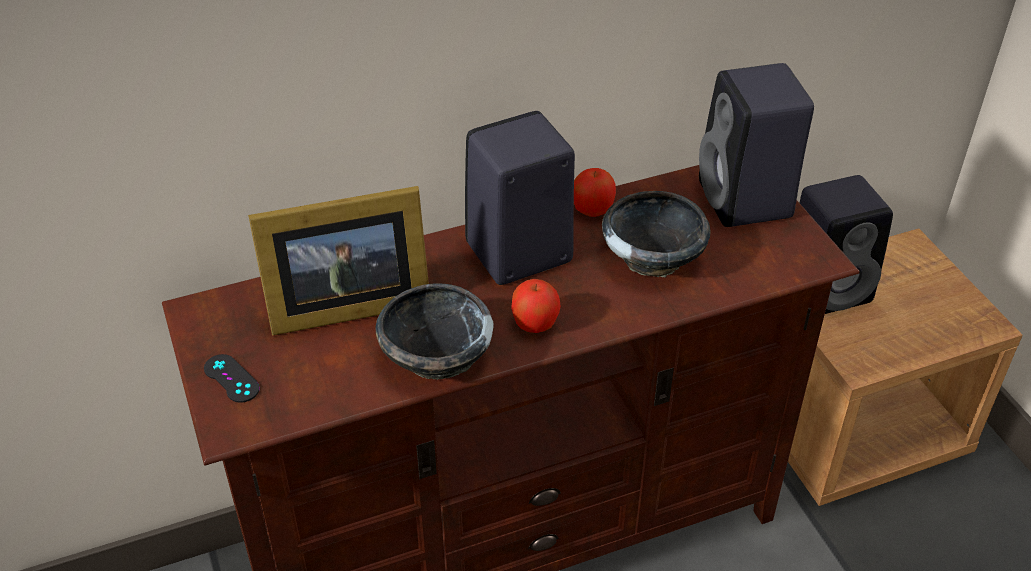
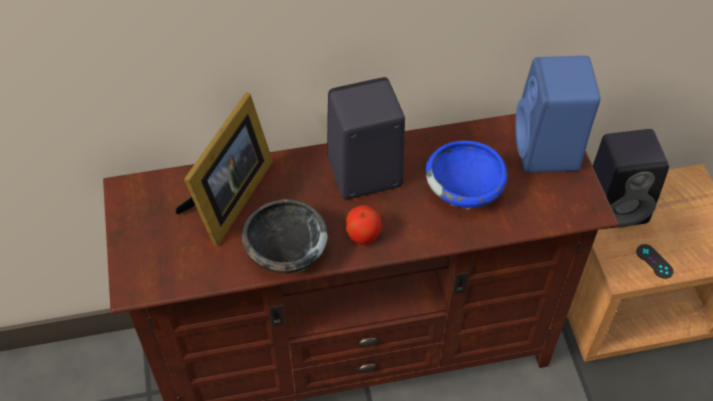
camera: 10 degrees right, 10 degrees up
(231, 378) = (140, 249): black game controller -> black game controller (654, 261)
(343, 305) = (228, 200): picture frame -> picture frame turned 60 degrees counterclockwise
(592, 210) = (428, 143): apple -> none
(653, 257) = (464, 191): black bowl -> blue bowl
(747, 201) = (548, 151): black speaker -> blue speaker

